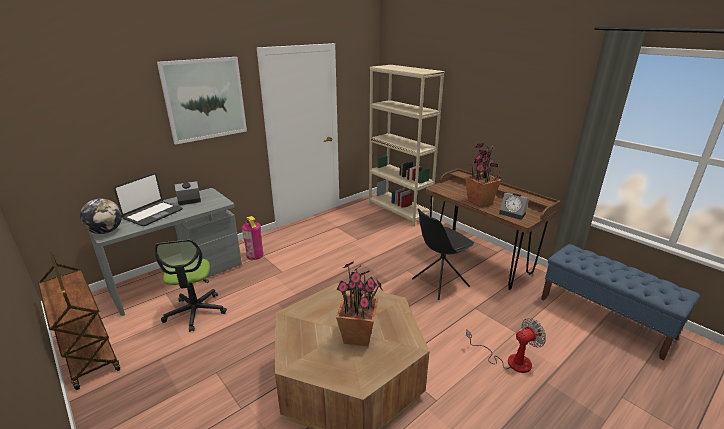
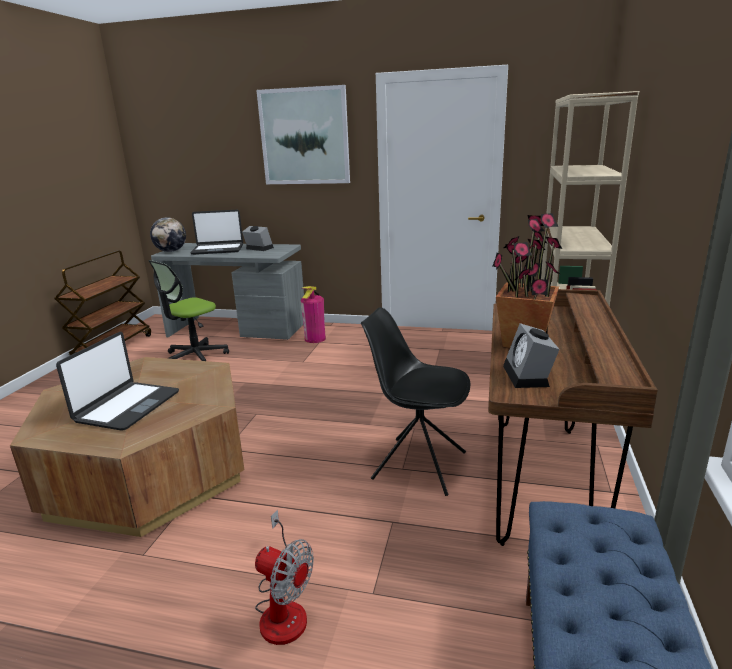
camera: 55 degrees right, 5 degrees down
(358, 336) = (127, 406): potted plant -> laptop

